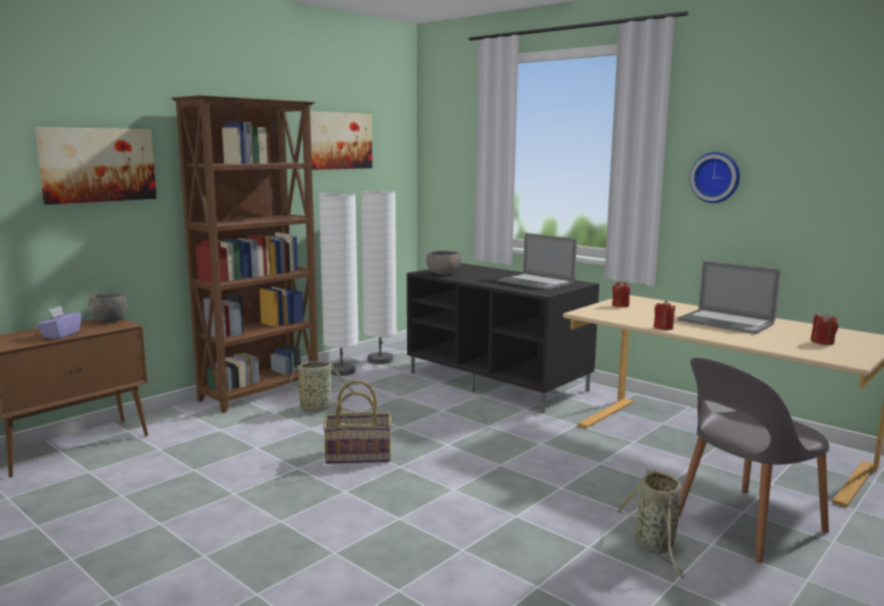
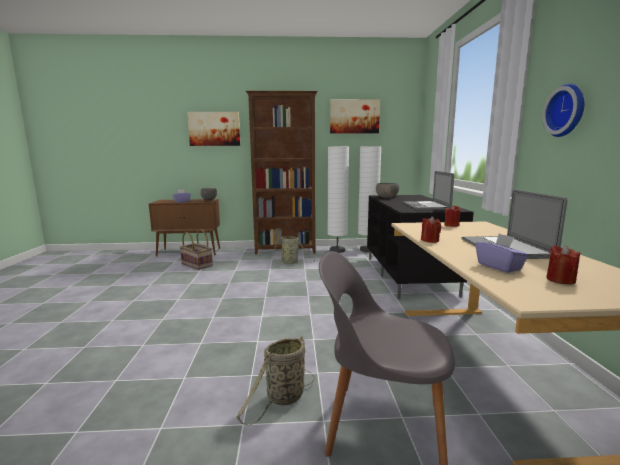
camera: 45 degrees right, 0 degrees up
(358, 455) = (261, 286): basket -> basket (197, 265)
(773, 341) = (499, 267): none -> purple tissue box

